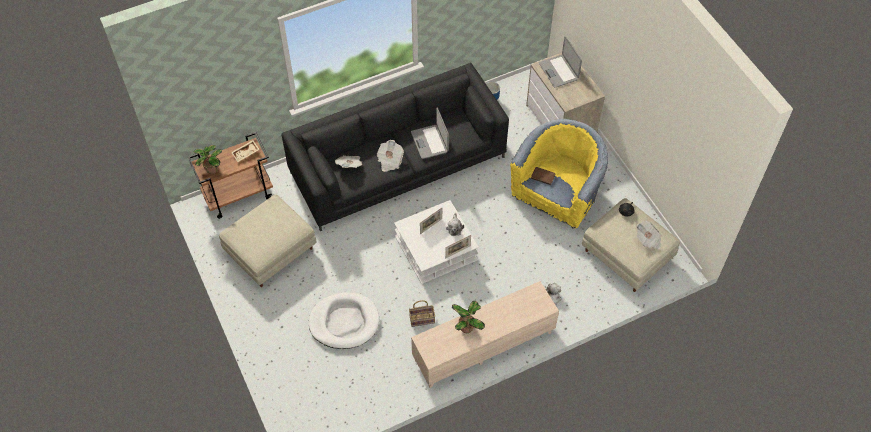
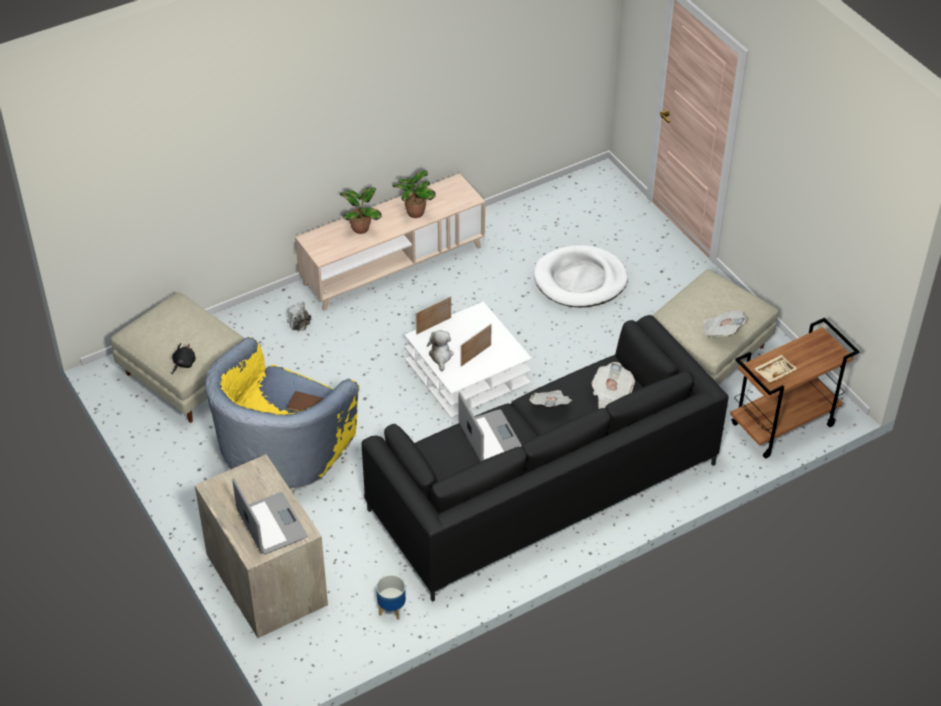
camera: 175 degrees right, 10 degrees down
(211, 170) = (816, 346): potted plant -> potted plant (361, 228)
(422, 319) = (476, 289): basket -> none
(648, 240) = (158, 328): newspaper -> newspaper (721, 331)

